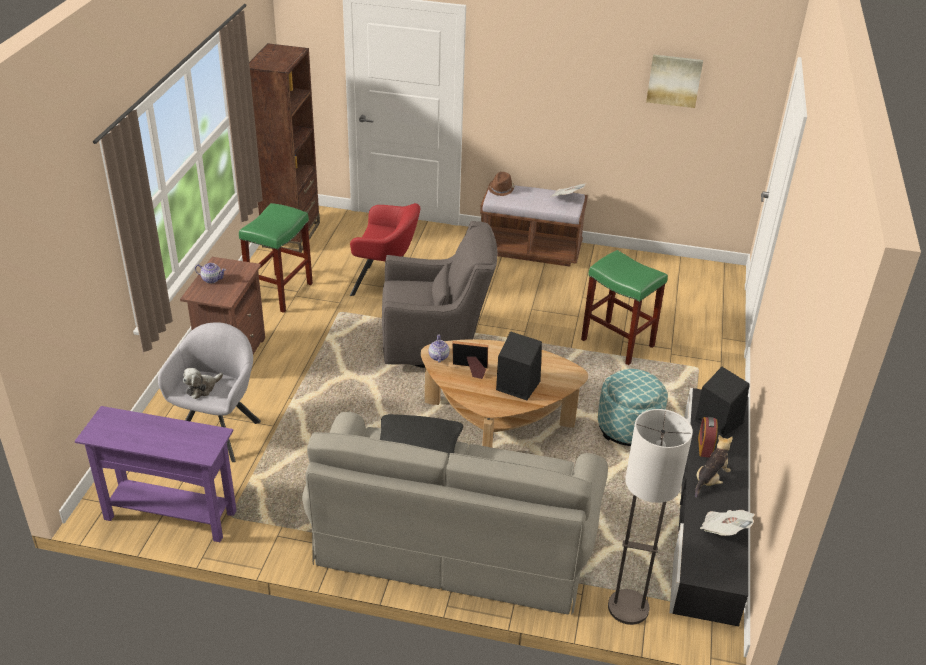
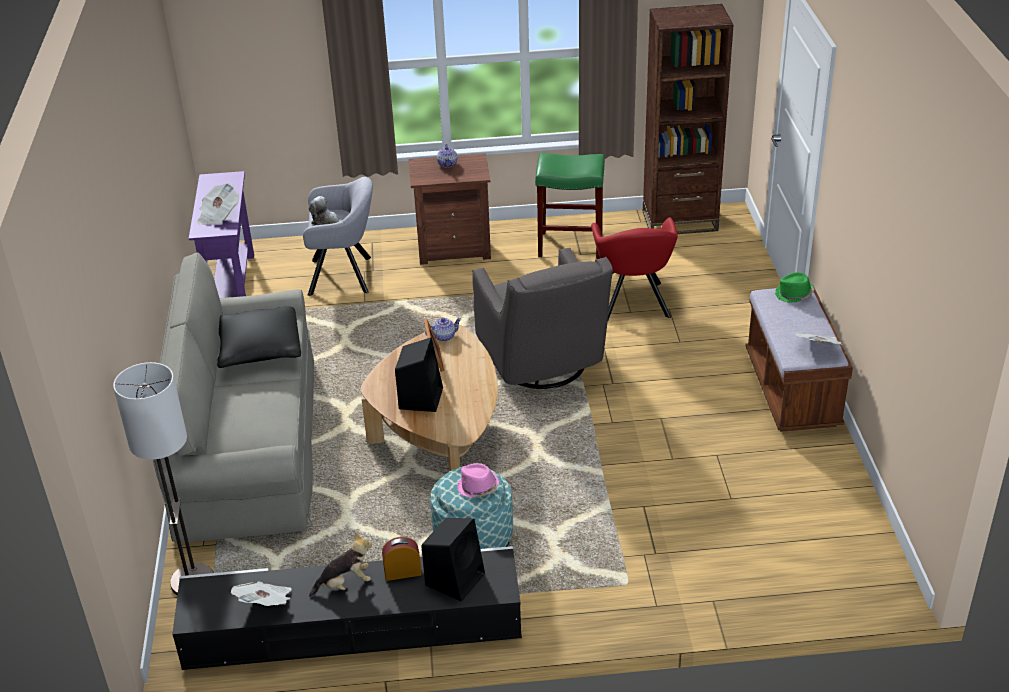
camera: 75 degrees right, 0 degrees up
(183, 436) = (218, 216): none -> newspaper
(501, 189) = (794, 294): brown hat -> green hat
(618, 343) = (637, 503): green stool -> none
(640, 380) = (477, 487): none -> pink hat
(674, 80) = (919, 265): picture -> none
(710, 480) = (345, 583): plush toy -> plush toy turned 45 degrees counterclockwise

